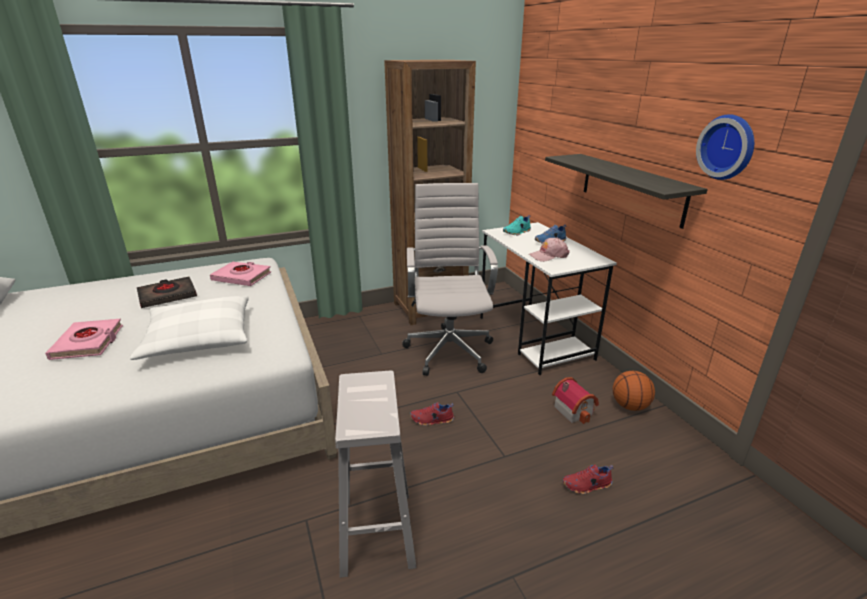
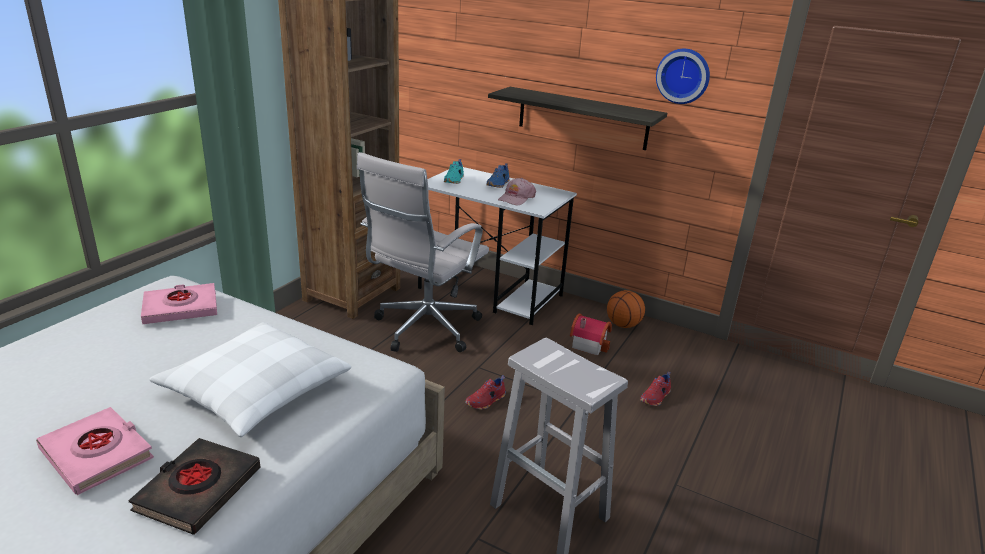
camera: 40 degrees left, 0 degrees up
(167, 296) = (108, 362): black book -> black book (198, 490)
(449, 349) = (424, 330): white office chair -> white office chair turned 105 degrees counterclockwise

